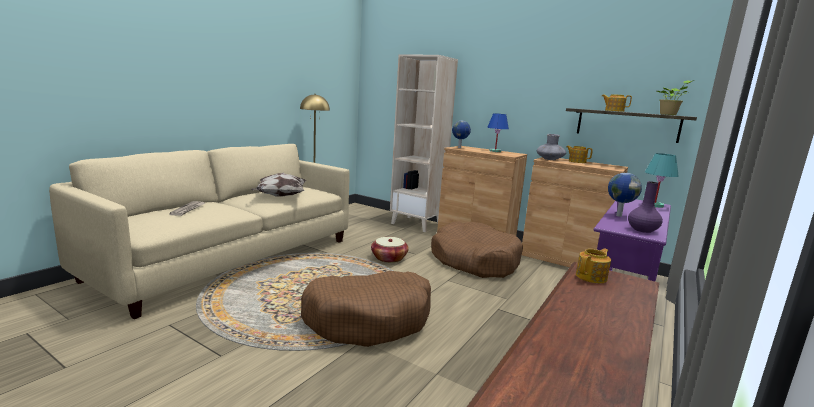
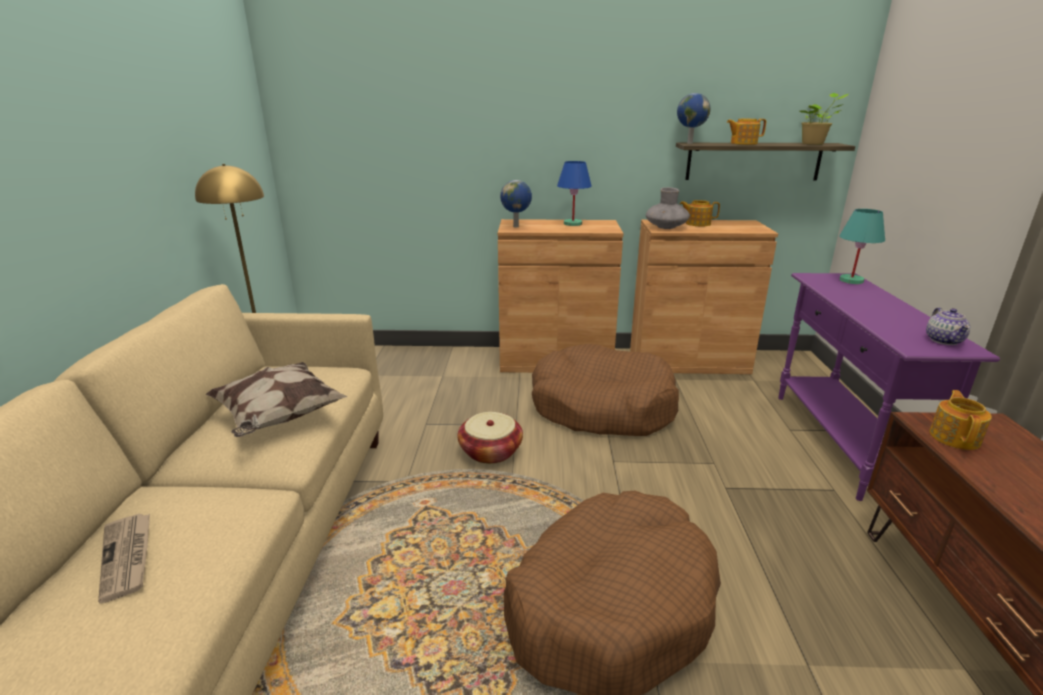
camera: 30 degrees left, 10 degrees up
(416, 224) = (450, 361): beige bookcase -> none
(618, 215) = (872, 317): globe -> globe (689, 143)
(643, 230) = (944, 340): purple vase -> teapot

